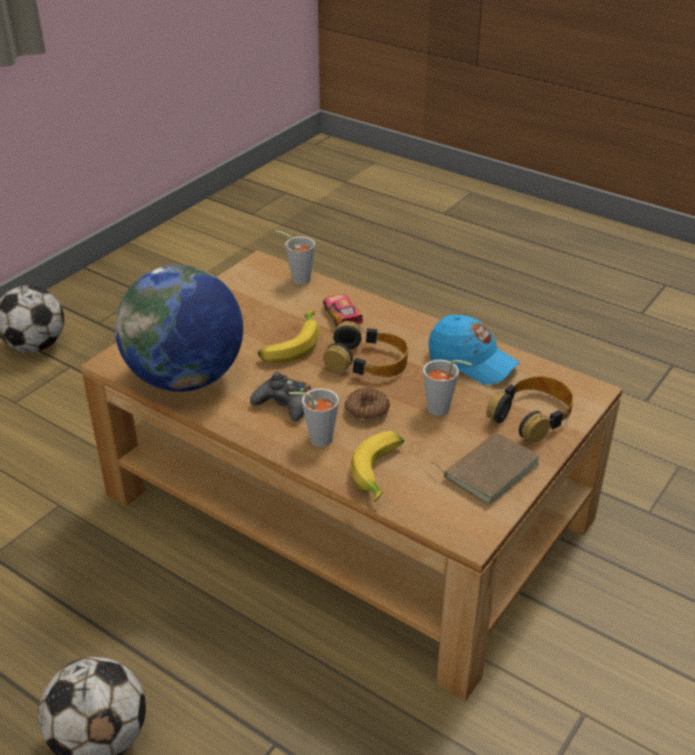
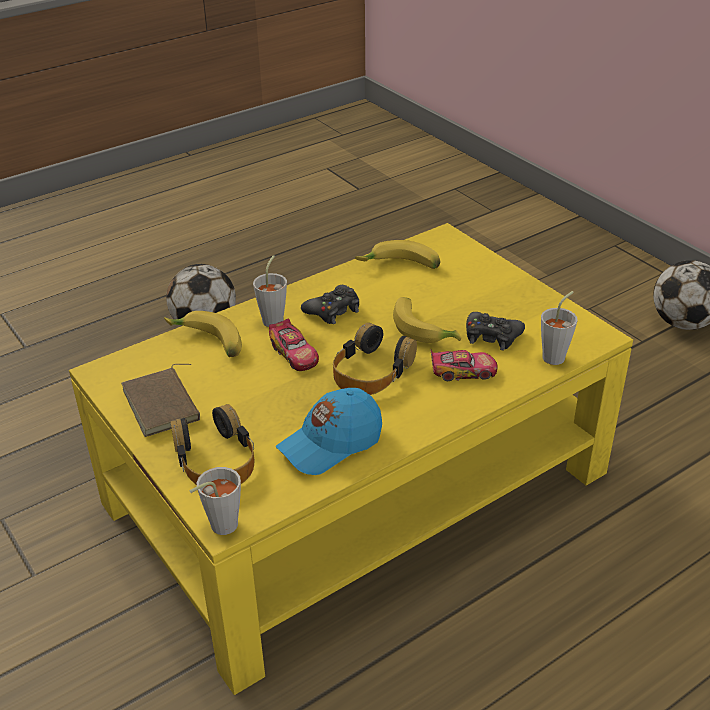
camera: 110 degrees right, 0 degrees up
(186, 378) = (400, 267): globe -> banana
(285, 310) = (492, 336): none -> black game controller
(345, 506) = (358, 487): brown coffee table -> yellow coffee table
(367, 411) = (294, 354): donut -> toy car
(443, 410) = (264, 400): grey cup -> grey cup (218, 528)

